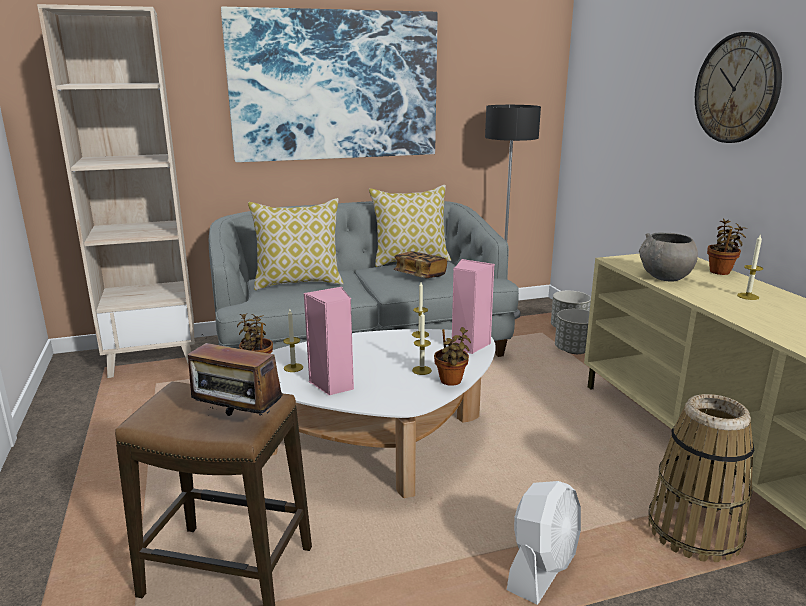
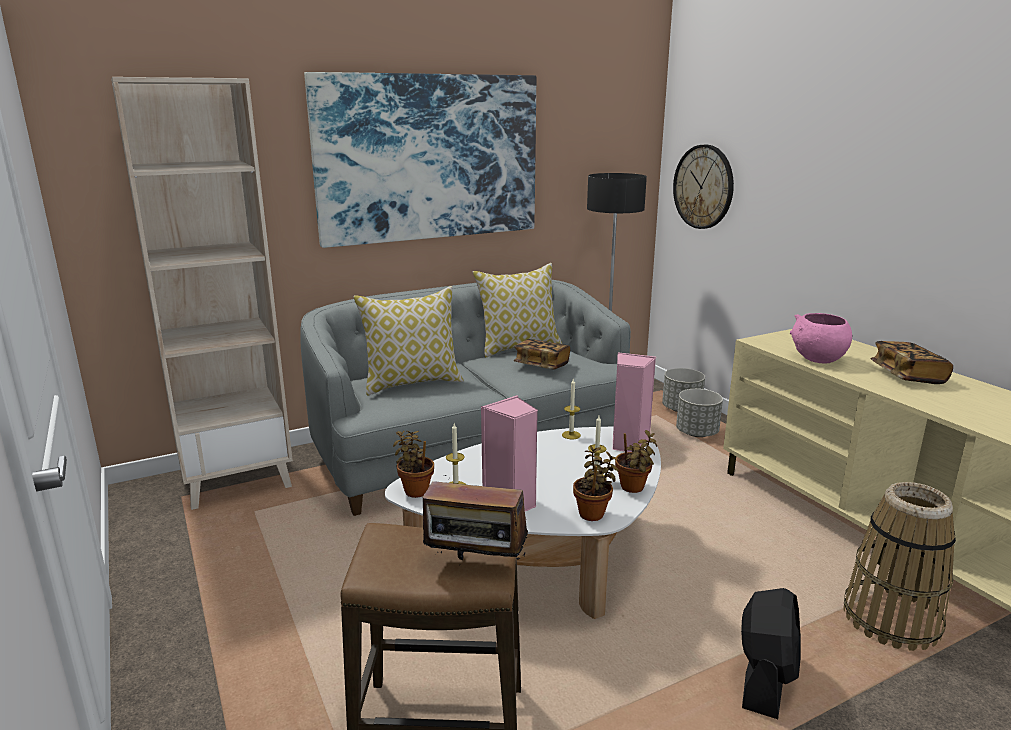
camera: 10 degrees left, 0 degrees up
(542, 568) = (765, 678): white fan -> black fan
(664, 277) = (817, 359): grey bowl -> pink bowl
(721, 271) = (865, 349): potted plant -> potted plant (593, 513)
(737, 88) = (872, 164): wall clock -> wall clock (703, 187)
(748, 296) = (907, 376): candle -> book

